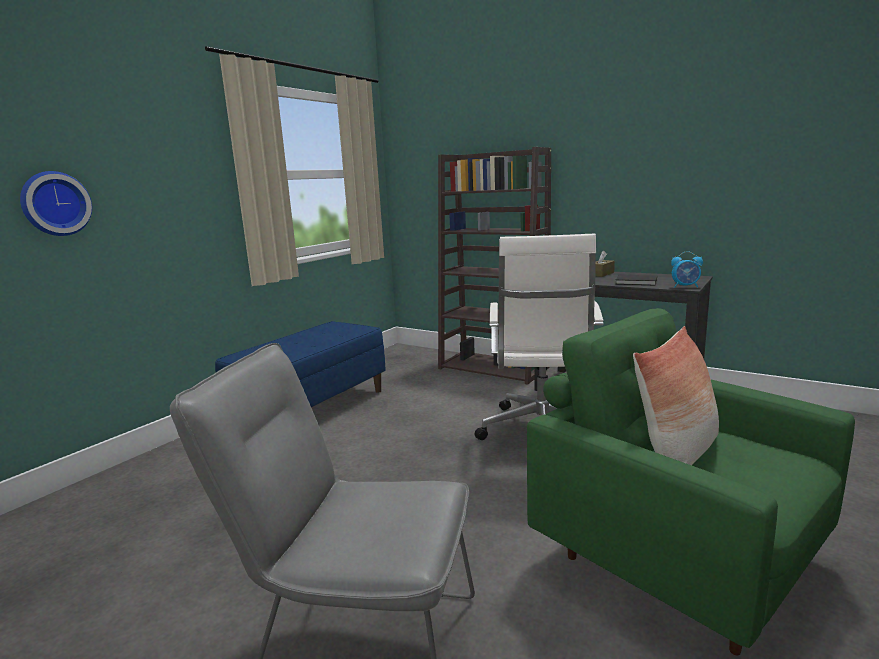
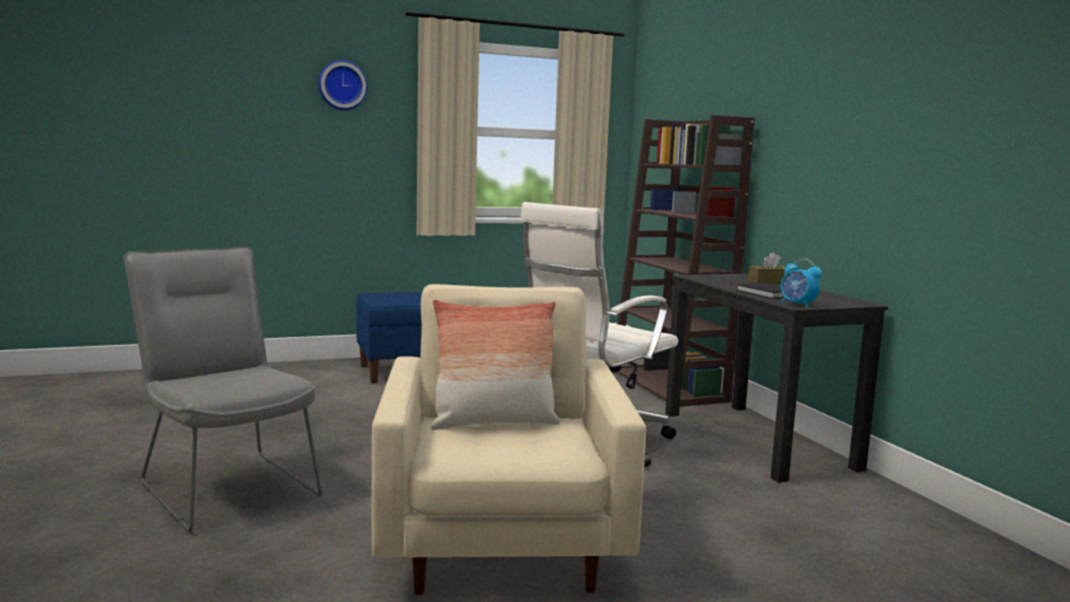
camera: 35 degrees right, 5 degrees down
(55, 204) = (257, 139): wall clock -> wall clock (342, 85)
(676, 557) = (503, 543): green armchair -> beige armchair

